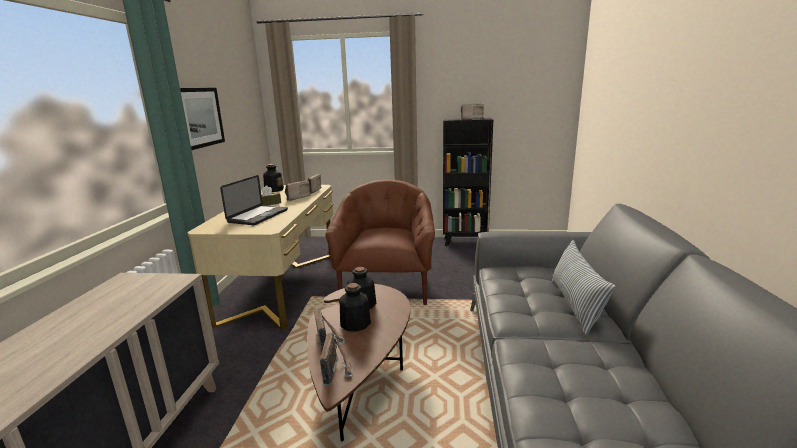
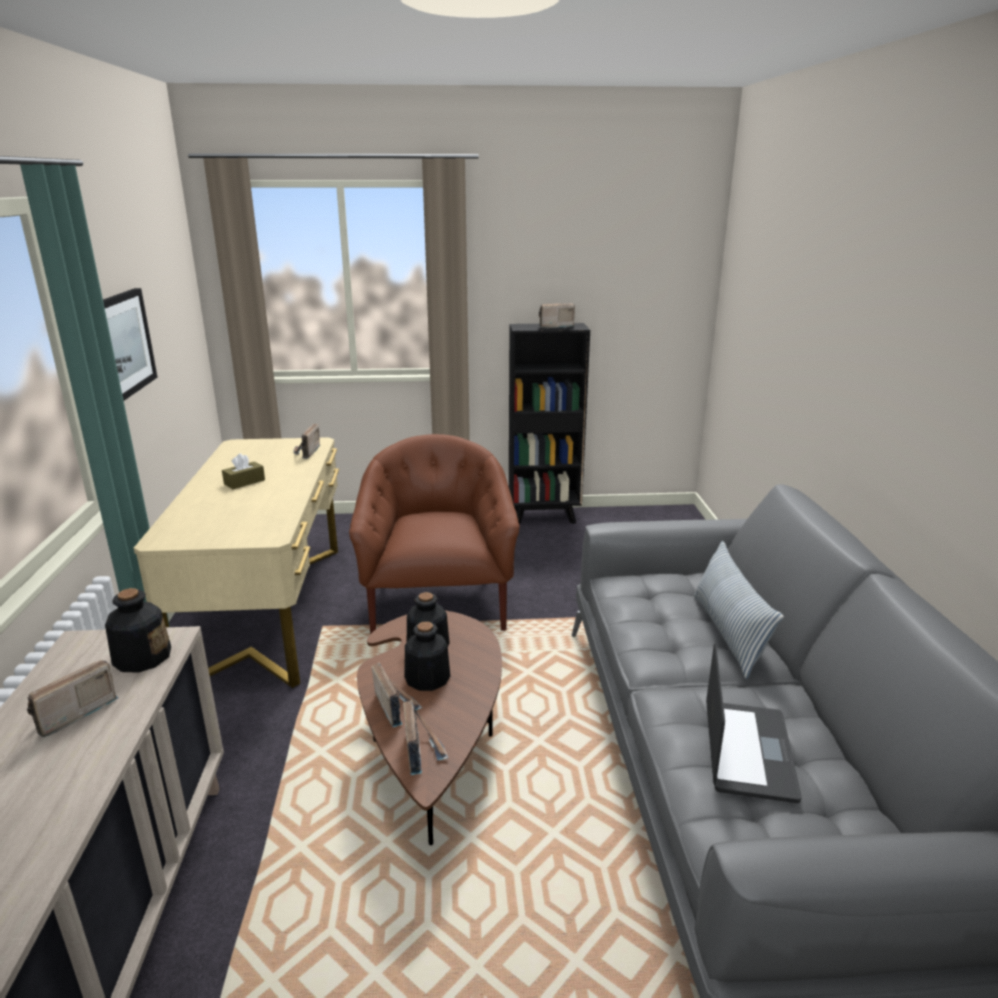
camera: 10 degrees left, 5 degrees up
(258, 216) = (239, 510): laptop -> laptop (748, 751)
(274, 190) = (239, 451): bottle -> bottle (142, 657)
(296, 198) = (285, 468): radio -> radio (71, 714)

